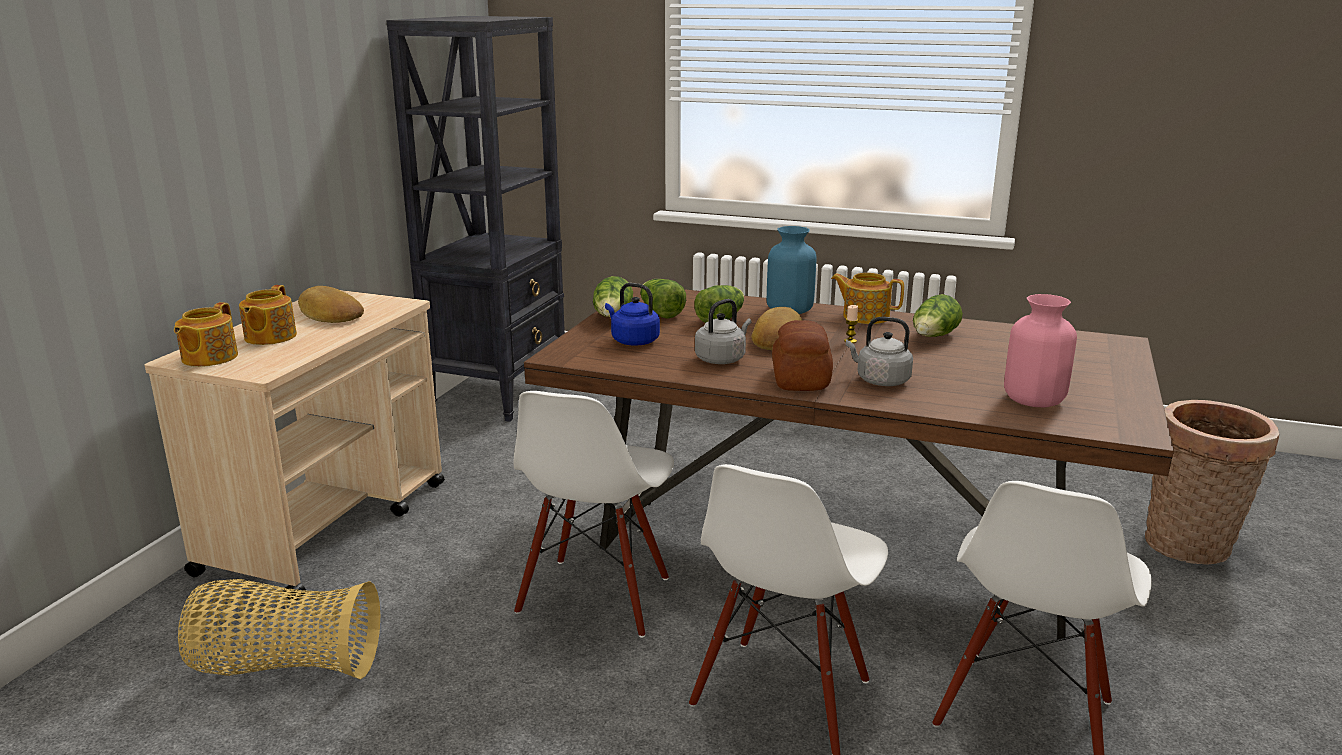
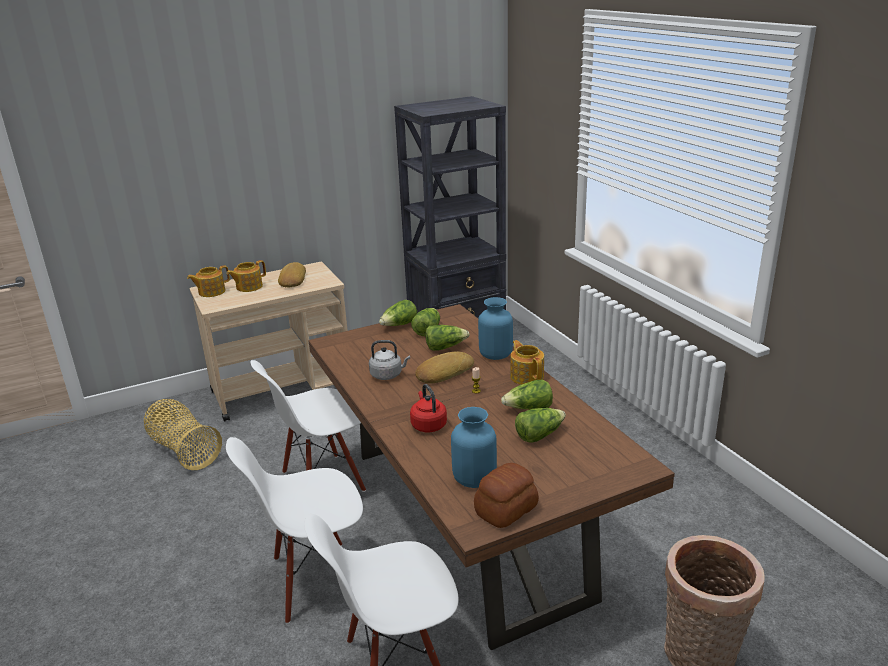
camera: 45 degrees right, 5 degrees up
(633, 341) = (375, 345): blue kettle -> none
(800, 379) = (393, 405): bread -> bread (505, 509)
(880, 380) = (428, 425): grey kettle -> red kettle
(993, 351) = (539, 435): none -> lettuce
(1033, 400) = (474, 478): pink vase -> blue vase

